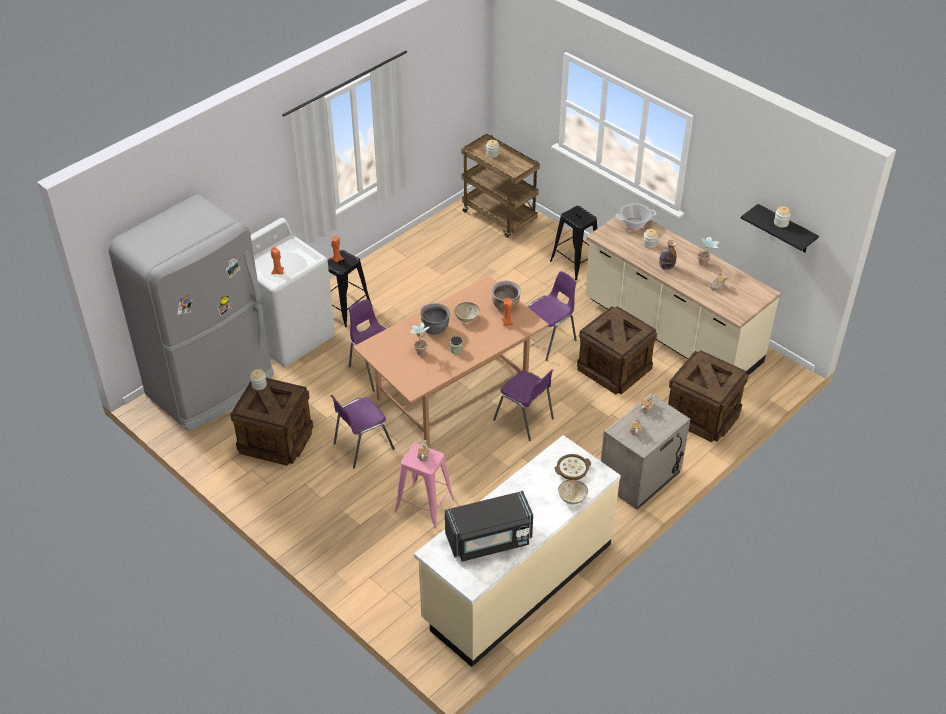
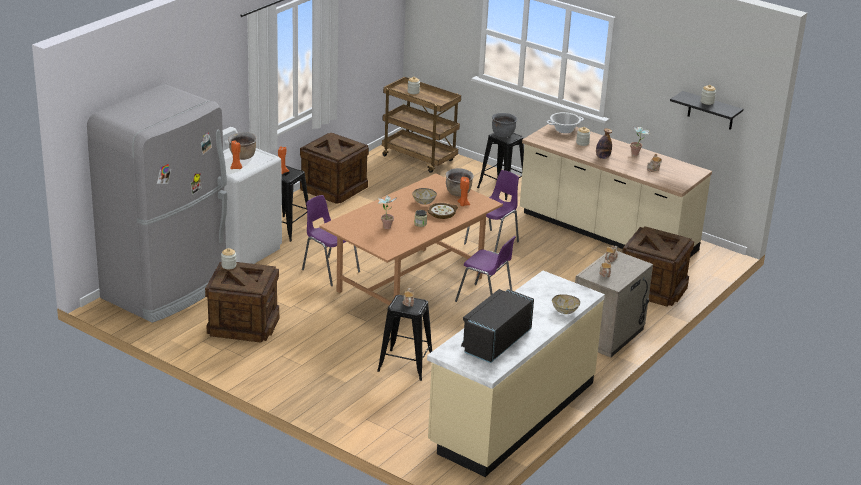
camera: 10 degrees left, 15 degrees down
(288, 256) = (243, 157): none -> brown cooking pot
(362, 446) = (331, 326): purple chair -> none
(425, 505) = (406, 365): pink stool -> black stool
(435, 328) = (395, 210): grey cooking pot -> grey cooking pot (503, 134)
(489, 539) = (496, 342): black microwave -> black microwave turned 150 degrees clockwise
(572, 470) = (559, 292): bowl -> bowl (442, 214)
(613, 368) = (560, 260): crate -> crate (333, 189)

